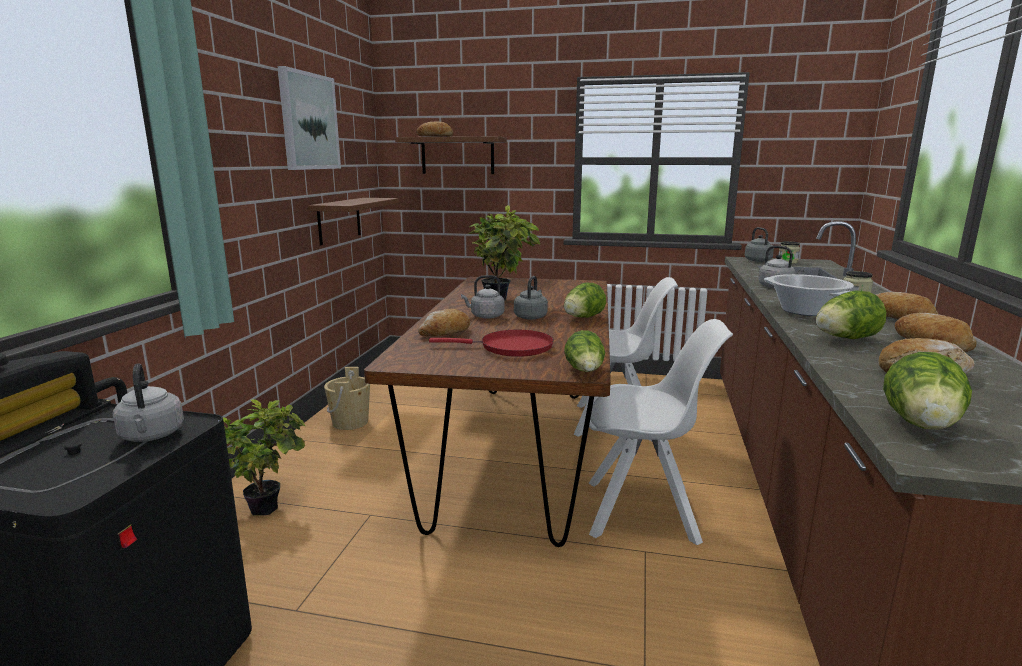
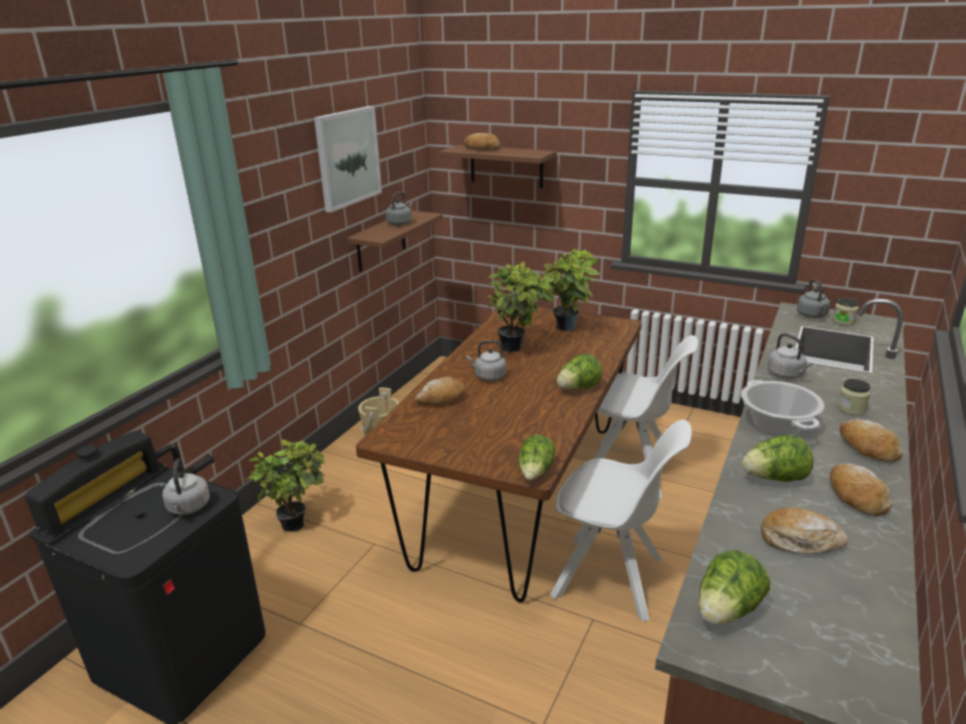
camera: 15 degrees right, 10 degrees up
(511, 348) = (488, 429): red frying pan -> none
(531, 317) = (530, 381): grey kettle -> grey kettle (400, 223)
(543, 287) = (568, 330): none -> potted plant

